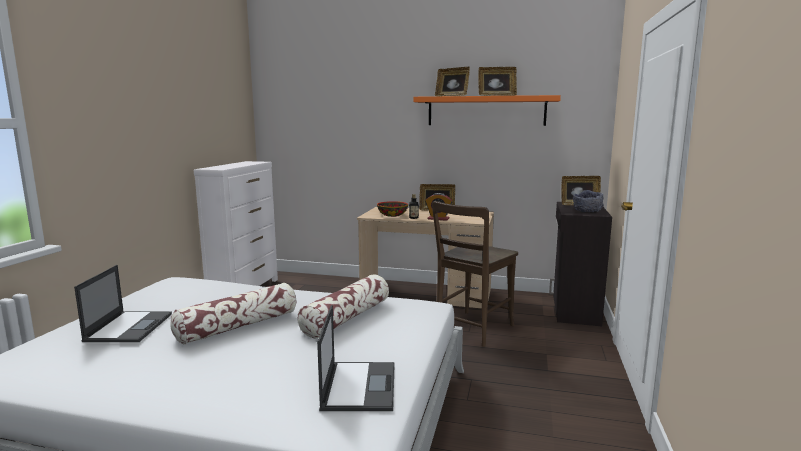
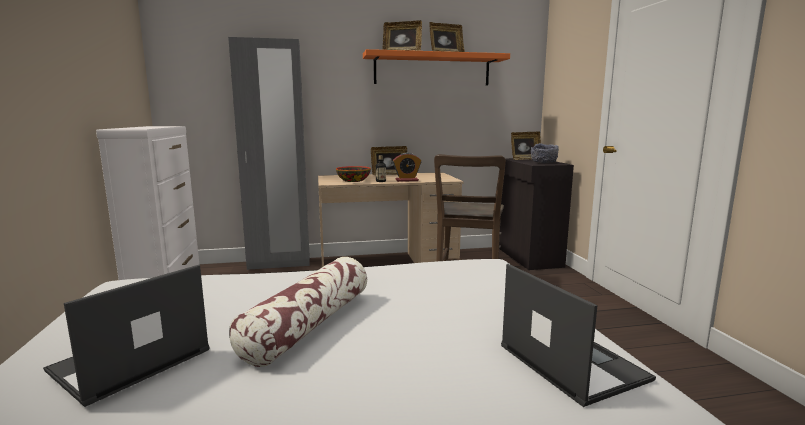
camera: 25 degrees left, 0 degrees up
(129, 327) = (129, 361): laptop -> laptop turned 120 degrees counterclockwise
(339, 280) = (279, 264): none -> grey wardrobe
(347, 318) = (427, 289): pillow -> none

